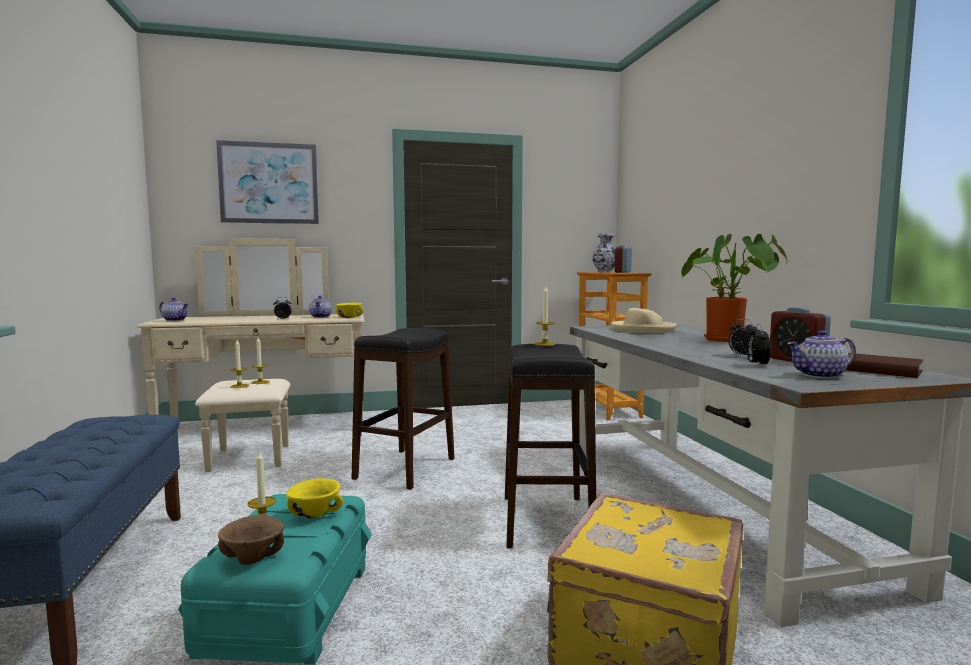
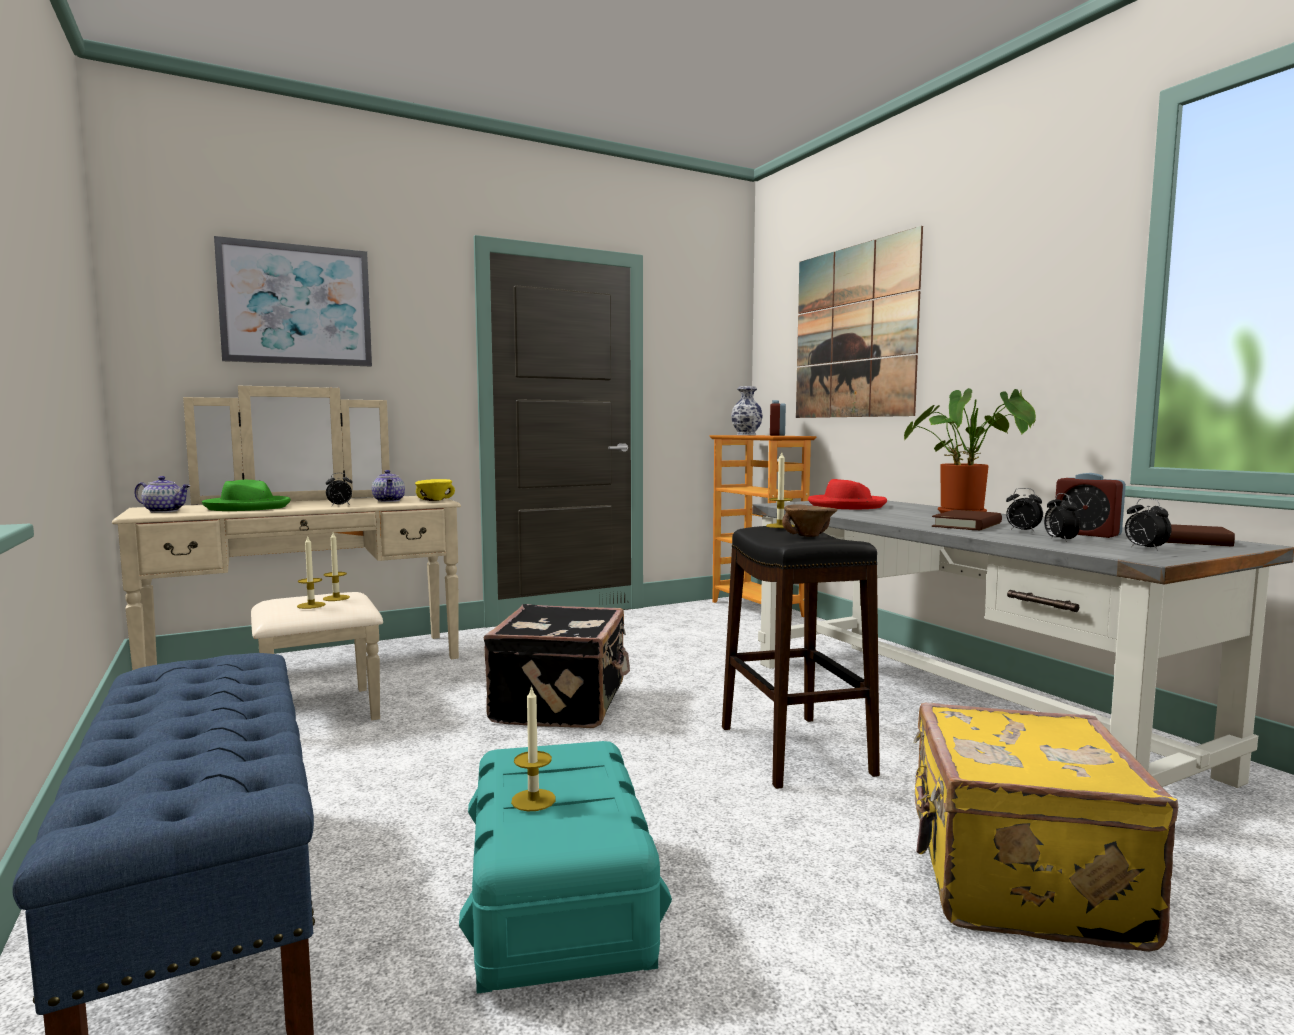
camera: 15 degrees left, 0 degrees up
(227, 319) = (248, 507): none -> green hat
(251, 560) = (561, 839): brown bowl -> brown bowl (808, 536)
(315, 515) = (582, 770): yellow bowl -> none
(405, 468) = (562, 704): black stool -> black suitcase
(642, 329) = (846, 505): beige hat -> red hat
(678, 188) = (854, 332): none -> picture
(705, 349) = (967, 525): none -> brown book
(820, 376) = (1144, 548): teapot -> alarm clock

